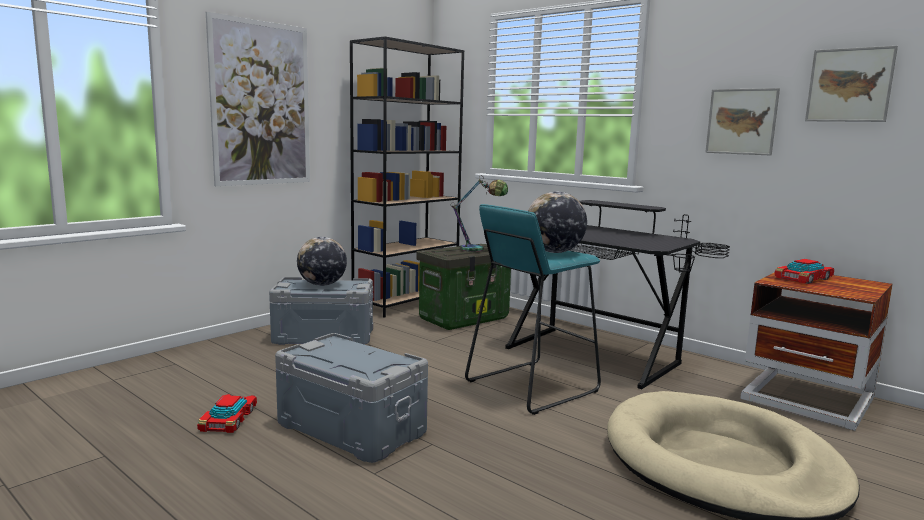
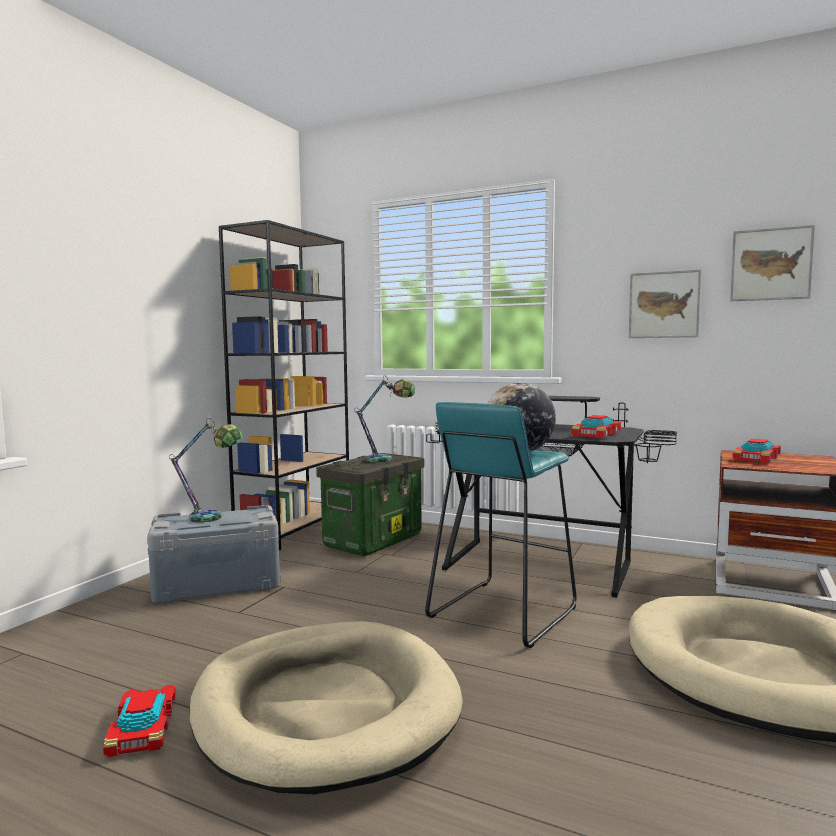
camera: 15 degrees left, 5 degrees down
(261, 104) = (119, 298): picture -> none
(322, 285) = (212, 519): globe -> table lamp
(352, 428) = (325, 708): grey storage box -> beige dog bed
(644, 243) = (597, 435): none -> toy car

